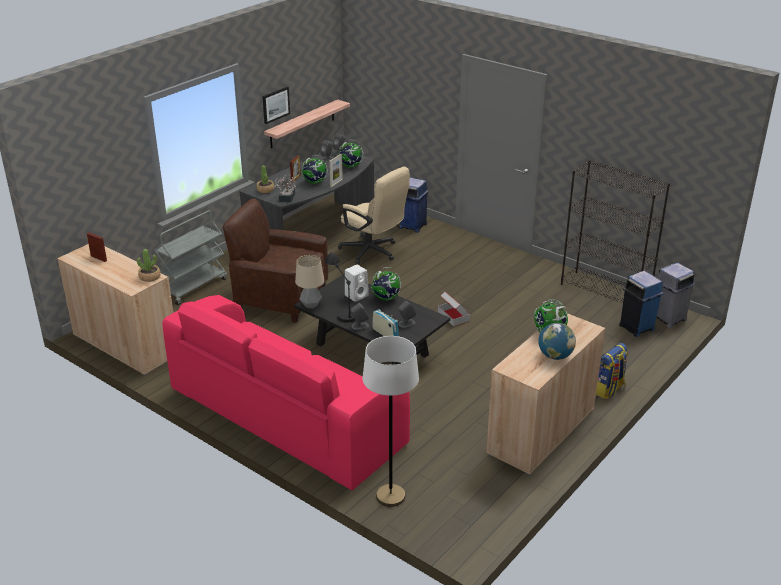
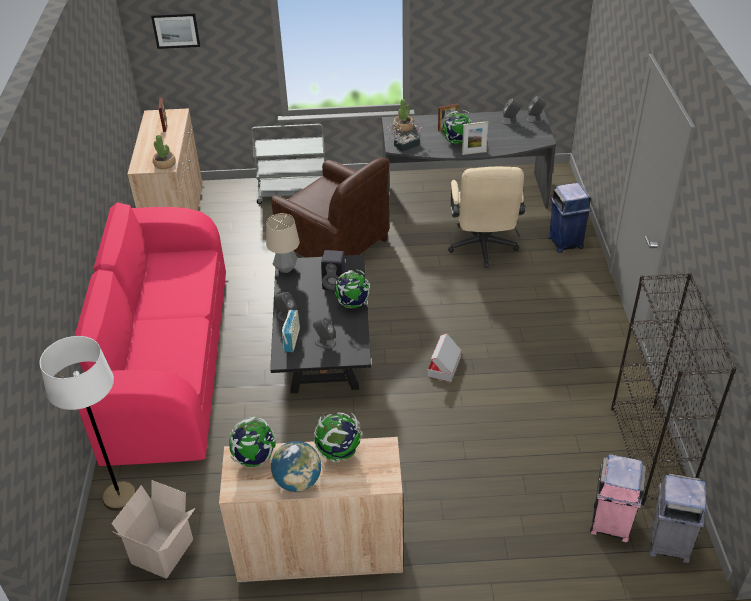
camera: 50 degrees right, 10 degrees up
(275, 105) = (464, 36): picture -> picture (176, 30)
(279, 298) = (335, 246): brown armchair -> brown armchair turned 150 degrees clockwise
(302, 124) = (506, 70): shelf -> none
(341, 308) = (302, 288): black table lamp -> none
(350, 166) = (518, 141): globe -> globe (254, 458)
(357, 295) = (335, 284): white speaker -> black speaker
(467, 497) = (163, 553): none -> cardboard box
(608, 390) = (456, 566): backpack -> none
(637, 328) = (610, 523): blue trash can -> pink trash can

